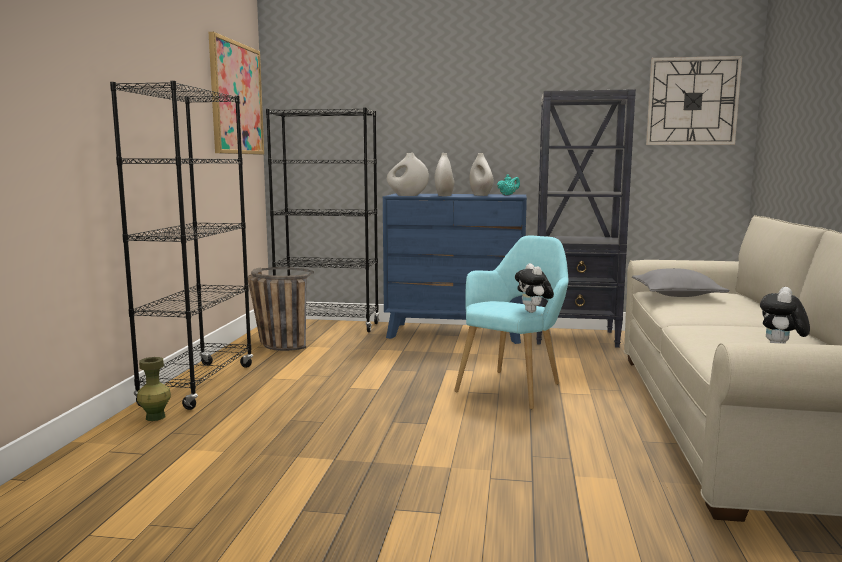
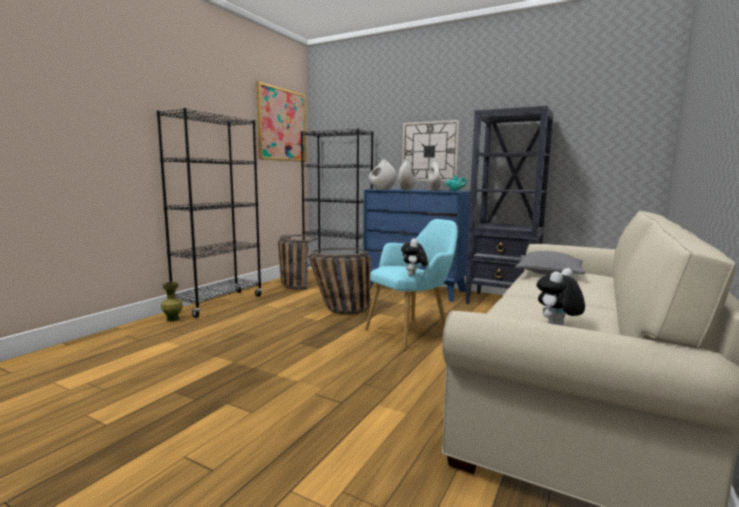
camera: 20 degrees right, 0 degrees up
(387, 371) = (338, 310): none -> basket
(692, 101) = (614, 115): wall clock -> wall clock (429, 151)

